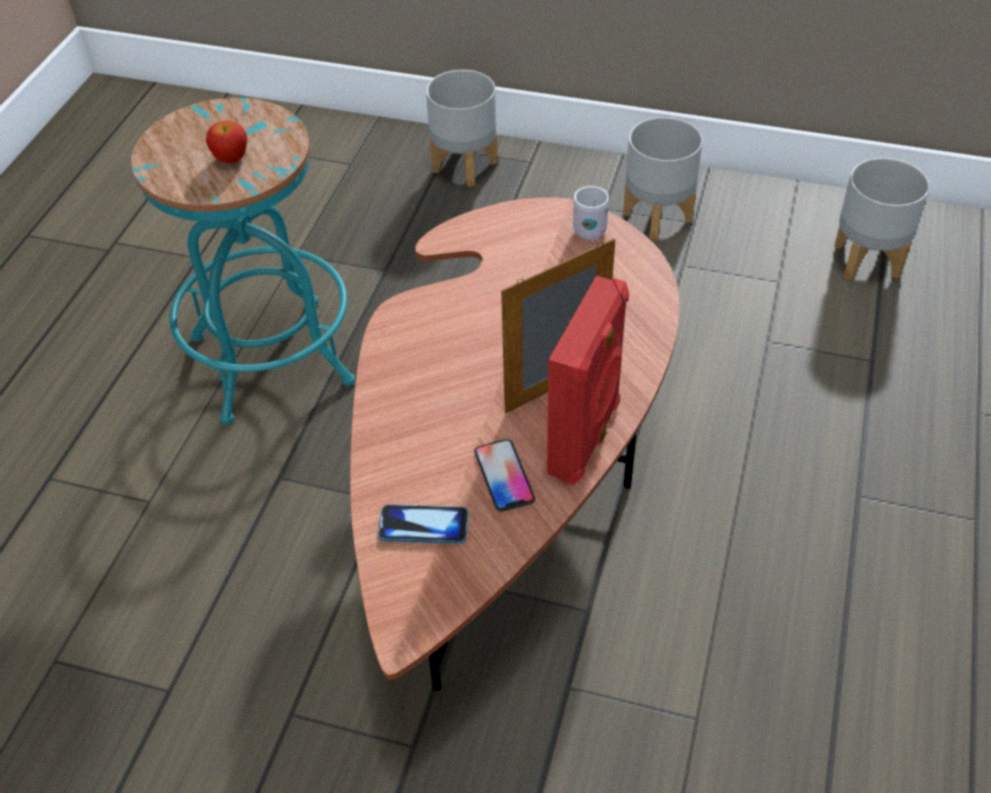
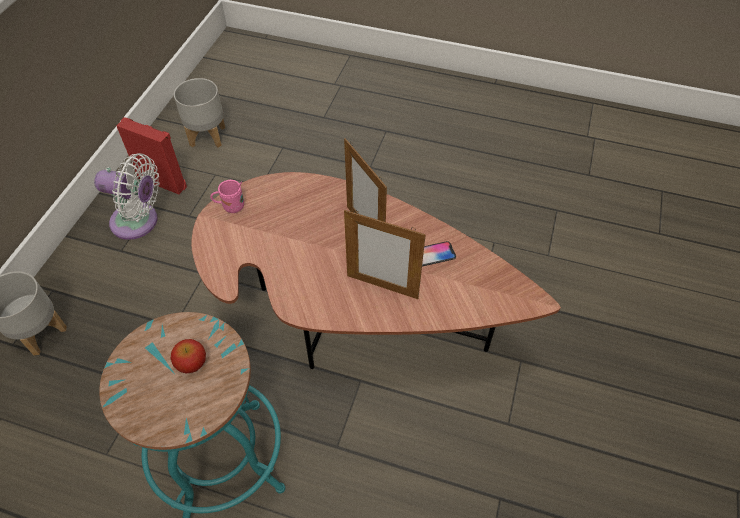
camera: 90 degrees left, 5 degrees up
(423, 526) = (466, 292): phone -> none
(437, 412) = (382, 286): none -> picture frame
(586, 438) = (404, 218): red speaker -> red speaker (163, 181)
(588, 228) = (230, 207): white mug -> pink mug
(658, 216) = (139, 222): grey planter -> white fan

